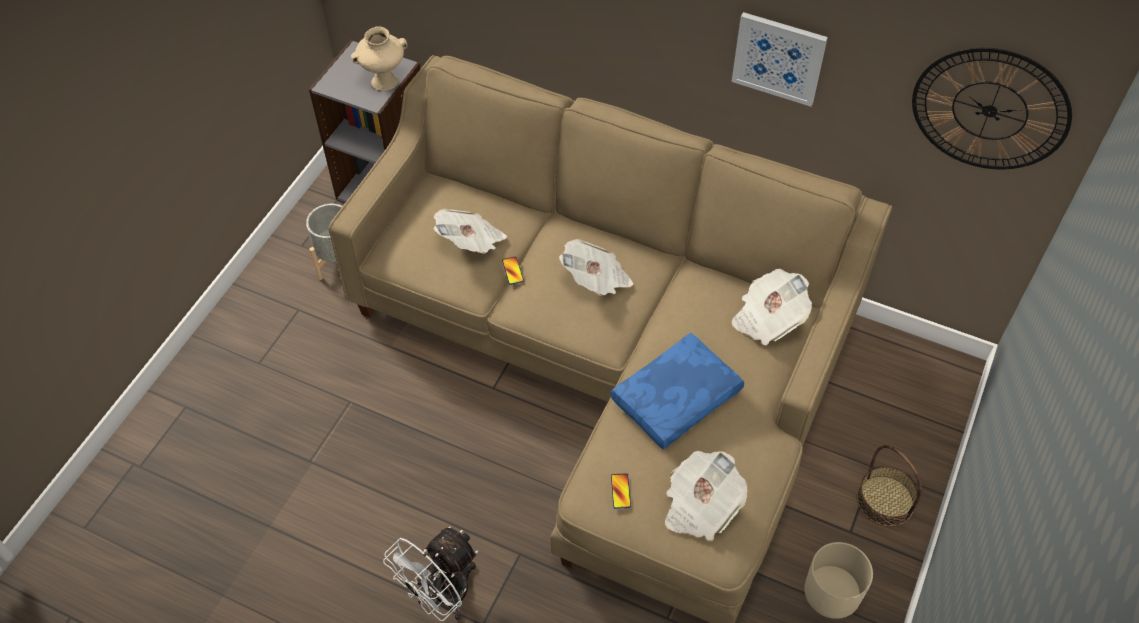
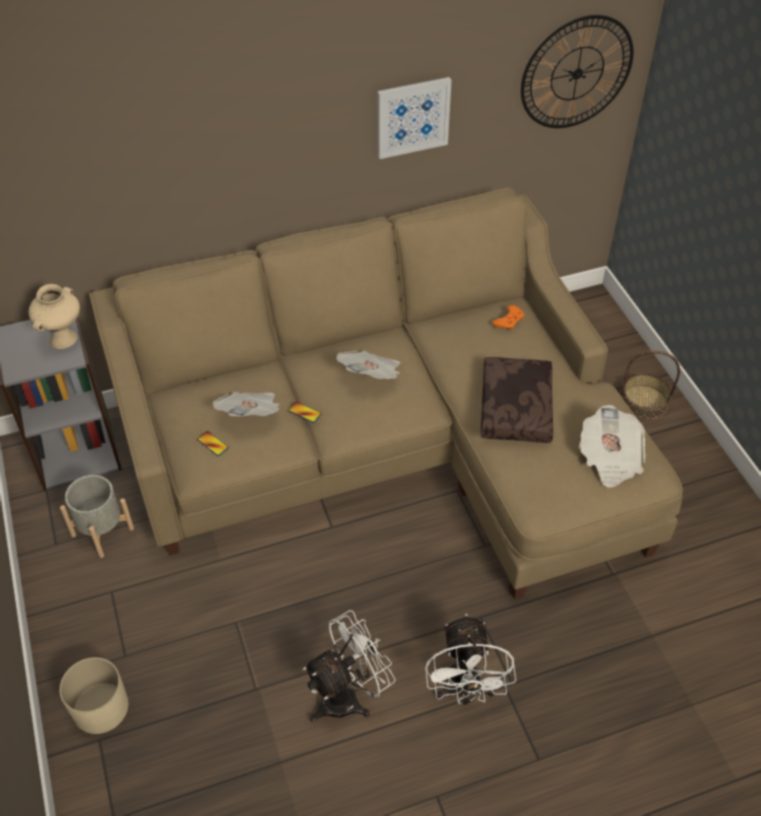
camera: 45 degrees left, 5 degrees down
(361, 523) = (348, 696): none -> white fan
(620, 491) = (555, 489): phone -> phone (212, 444)
(676, 400) = (517, 408): blue pillow -> brown pillow
(768, 318) = (509, 320): newspaper -> orange game controller
(833, 591) = (679, 476): beige planter -> beige planter (101, 707)

